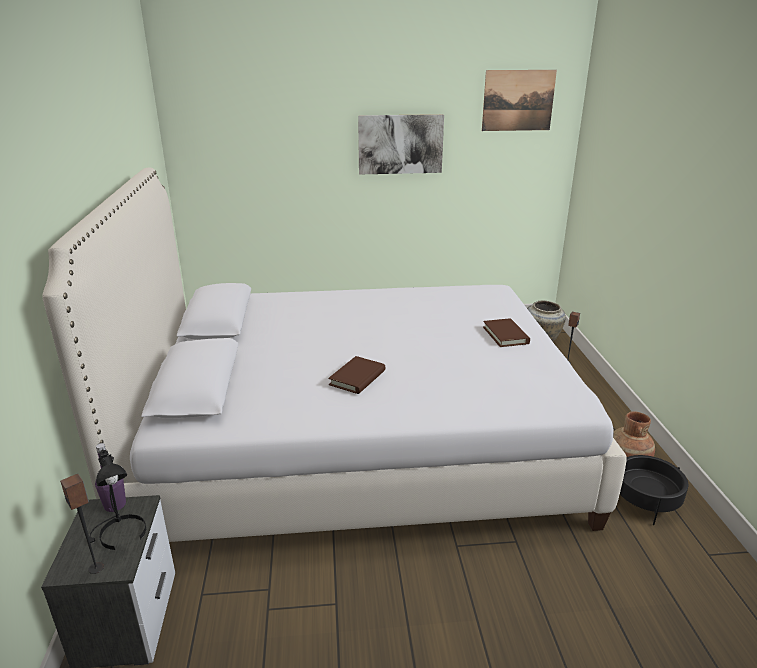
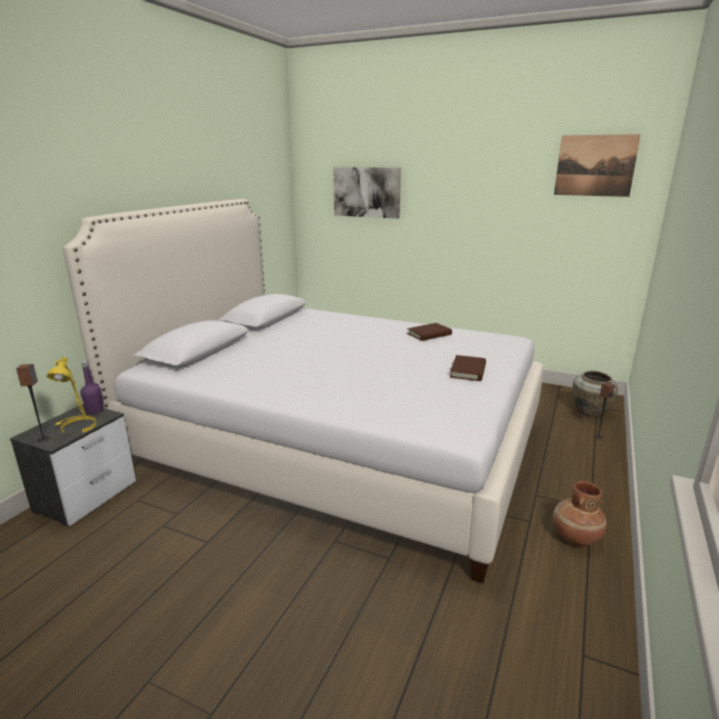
camera: 30 degrees right, 5 degrees down
(120, 535) = (76, 426): black table lamp -> yellow table lamp
(357, 378) = (302, 370): brown book -> brown book (429, 334)
(400, 144) = (474, 203): picture -> picture (367, 192)
(645, 500) = (559, 577): black planter -> none

